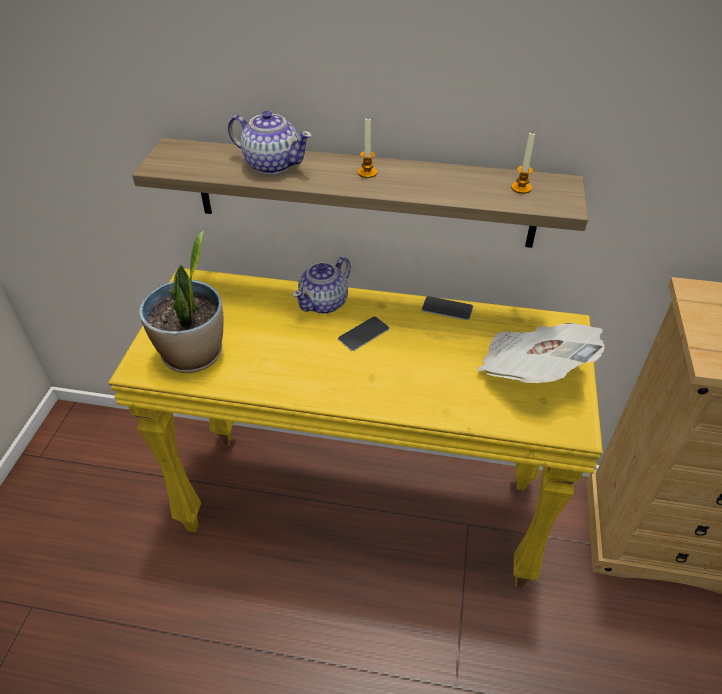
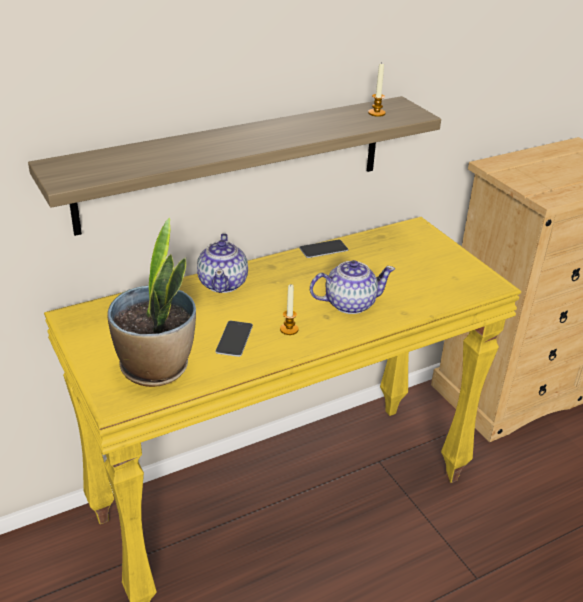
camera: 40 degrees left, 10 degrees down
(272, 164) = (170, 150): teapot -> teapot (349, 304)
(363, 333) = (283, 291): phone -> phone (234, 338)
(367, 173) = (256, 134): candle -> candle (289, 329)
(531, 370) = (427, 263): newspaper -> none

